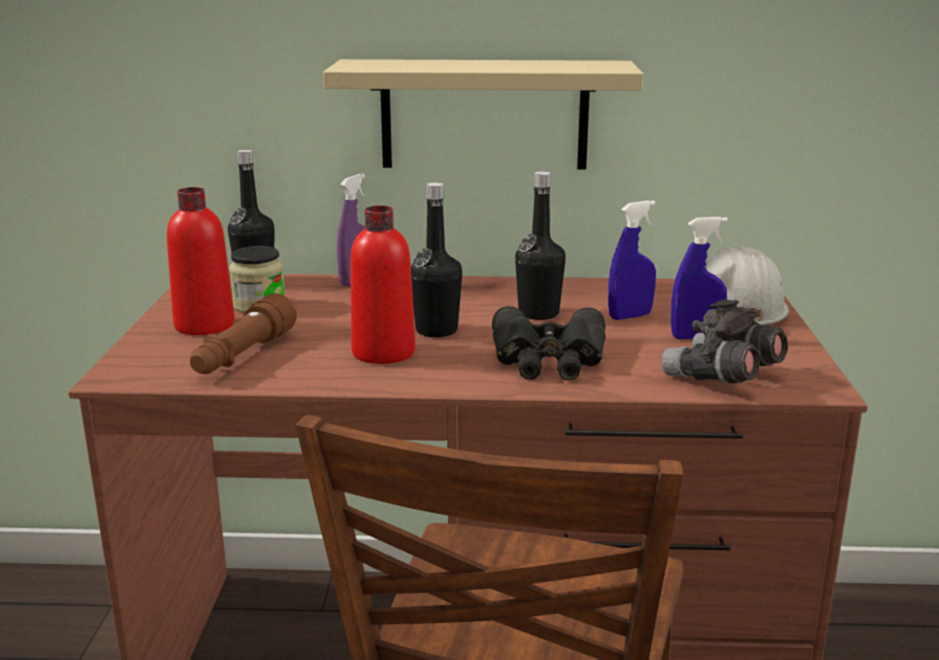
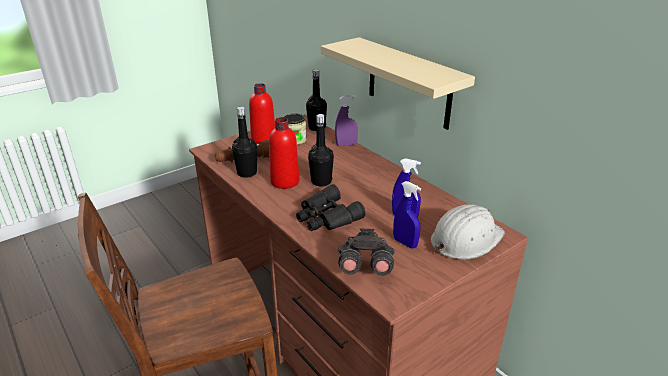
camera: 50 degrees right, 10 degrees up
(538, 313) = (373, 194): black bottle -> black bottle (247, 173)

